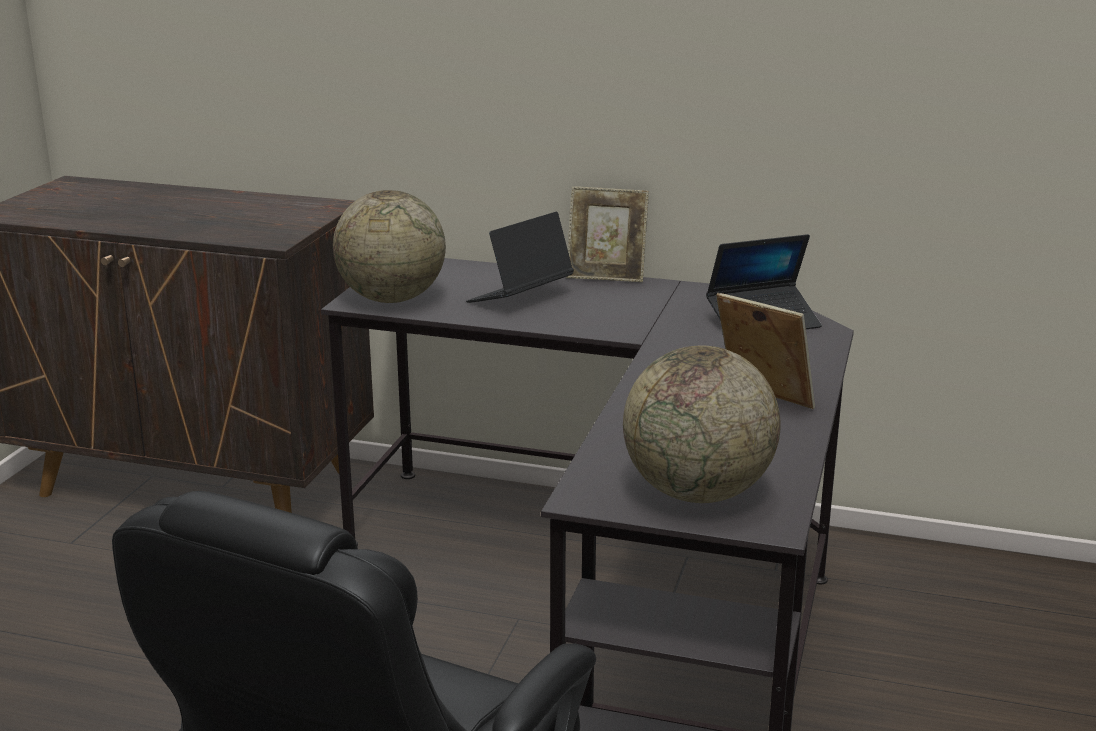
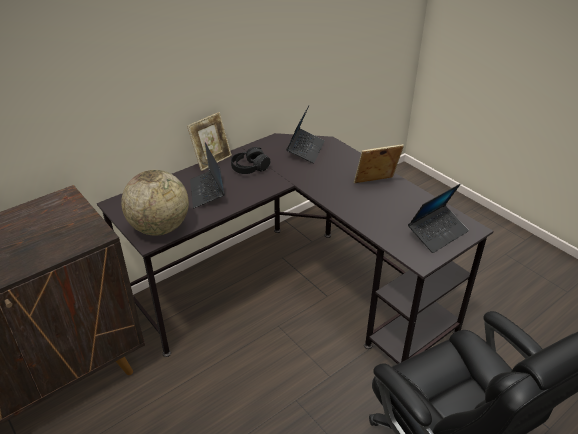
camera: 55 degrees left, 15 degrees up
(632, 303) = (250, 168): none -> black headphones
(698, 492) = (437, 233): globe -> laptop

